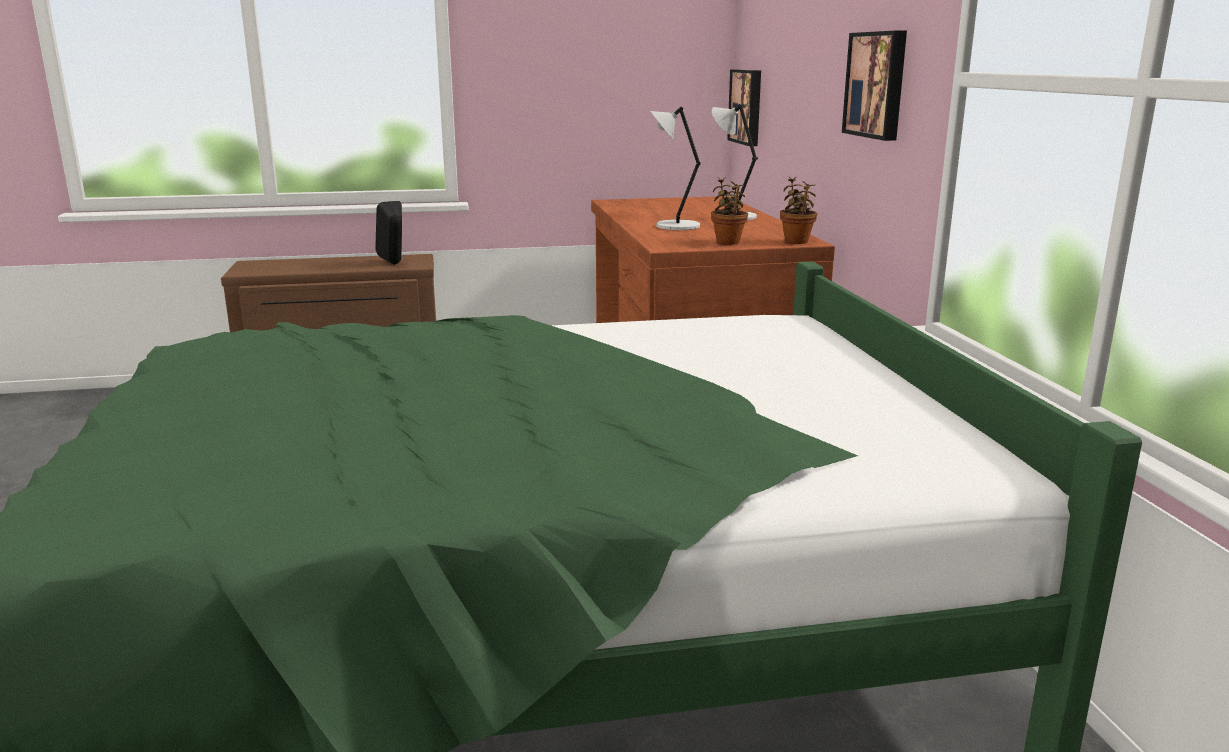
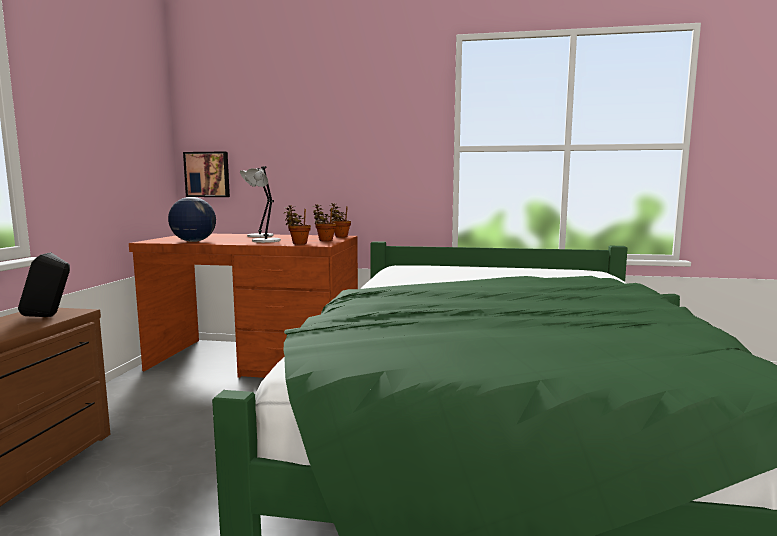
camera: 70 degrees left, 10 degrees down
(629, 210) = (193, 241): none -> globe
(668, 238) = (298, 243): none -> potted plant
(877, 85) = (383, 154): picture -> none

